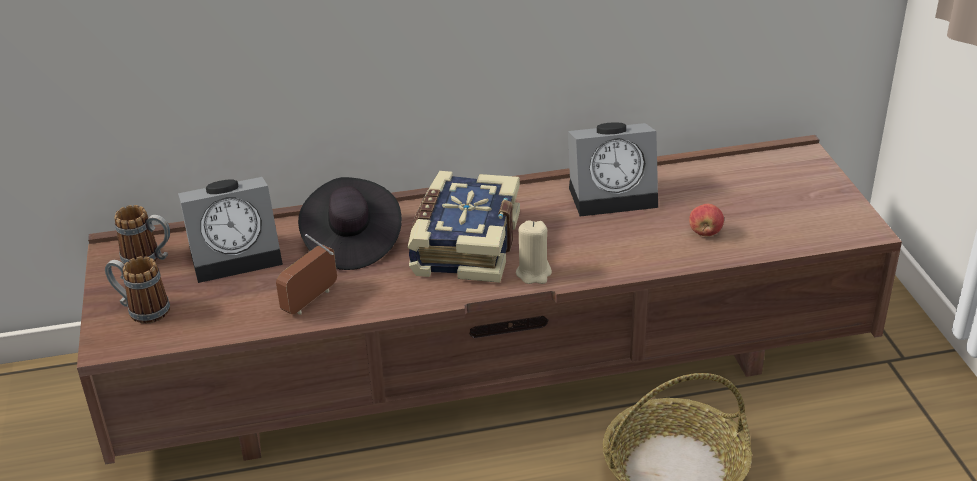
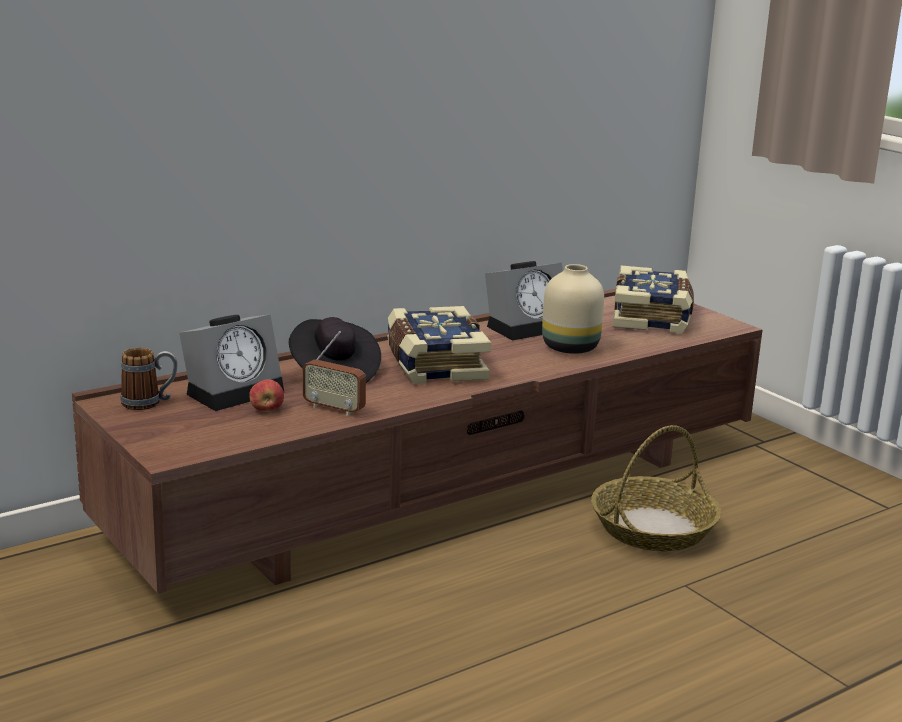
camera: 25 degrees left, 15 degrees down
(141, 310) = (177, 432): mug -> none
(311, 300) = (334, 409): radio -> radio turned 75 degrees counterclockwise
(534, 273) = (509, 373): beige candle -> none
(635, 239) = (569, 347): none -> beige vase
(705, 232) = (618, 339): apple -> apple (267, 410)
(776, 199) = (652, 317): none -> book

